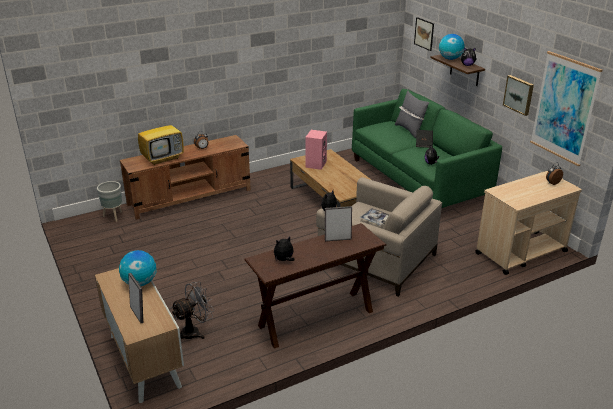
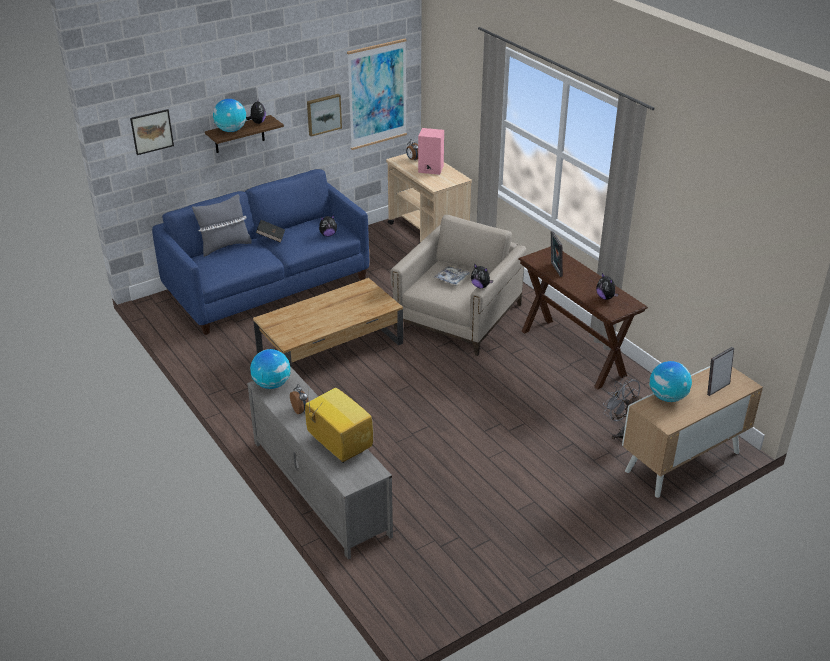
camera: 95 degrees left, 5 degrees up
(113, 216) = (385, 567): grey planter -> none
(190, 197) = (319, 487): brown tv stand -> grey tv stand
(231, 141) = (271, 384): none -> globe
(315, 164) = (302, 328): pink speaker -> pink speaker (430, 169)
(418, 179) = (268, 285): green sofa -> blue sofa

